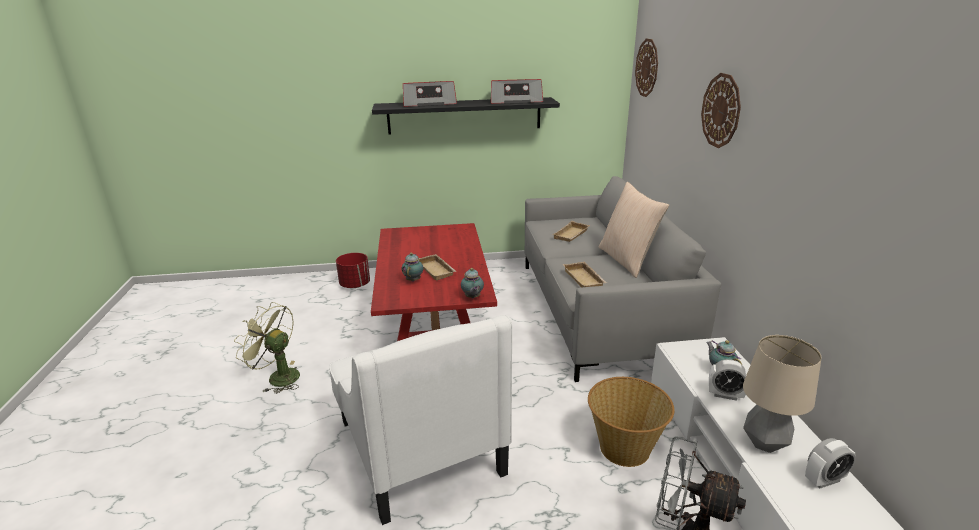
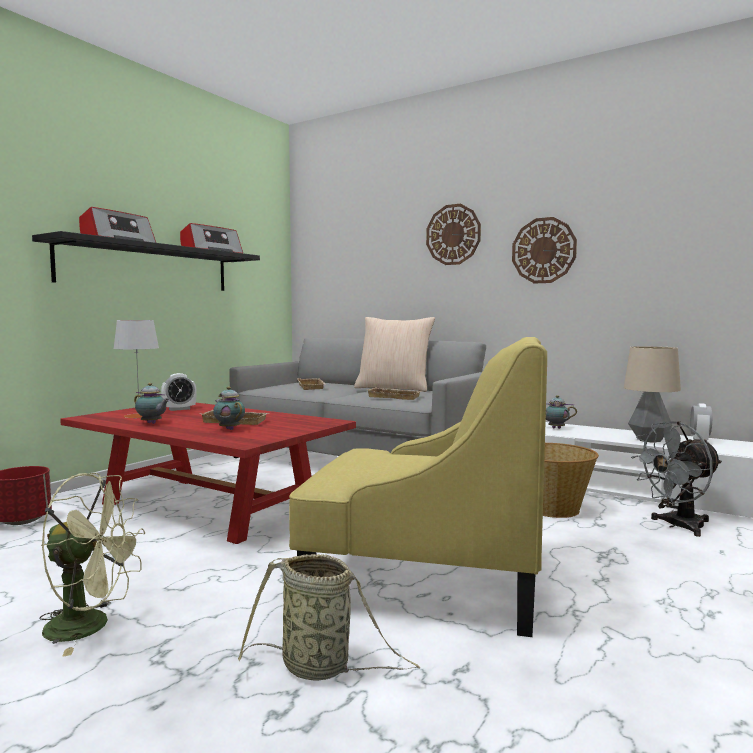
camera: 50 degrees left, 20 degrees down
(277, 377) = (91, 626): green fan -> green fan turned 150 degrees counterclockwise
(291, 462) = (320, 668): none -> basket
(413, 240) = (139, 416): none -> grey table lamp
(419, 446) = (424, 579): white armchair -> yellow armchair
(472, 297) = (327, 423): teapot -> teapot (152, 423)
(647, 68) = (322, 231): wall clock -> wall clock (543, 250)
(725, 395) = (584, 433): alarm clock -> alarm clock (179, 409)

